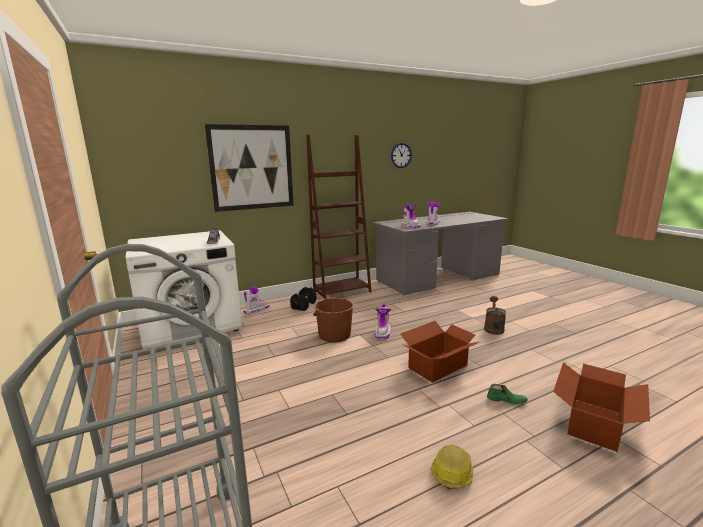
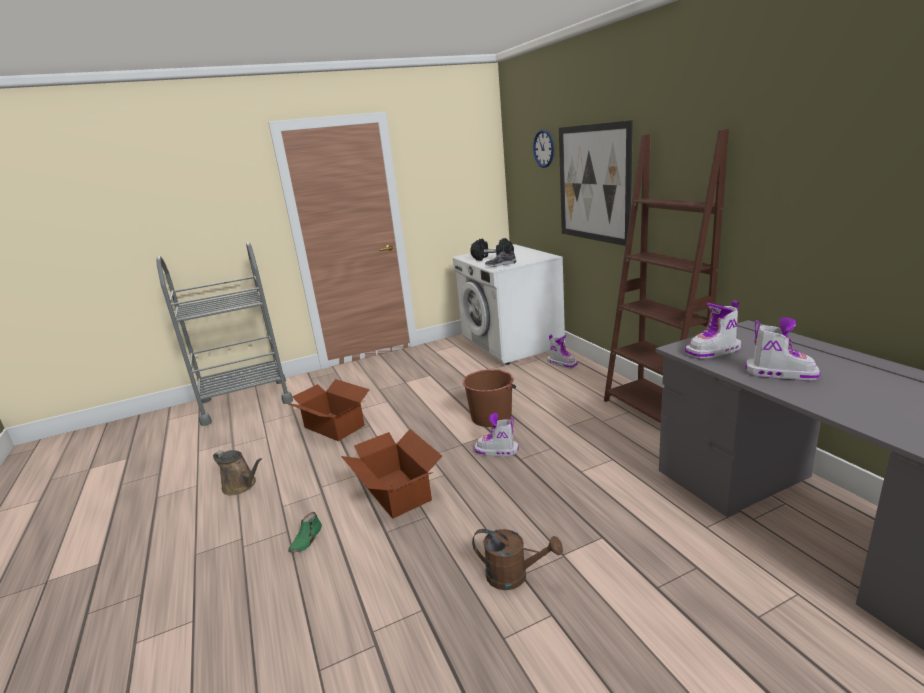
camera: 95 degrees right, 5 degrees up
(303, 305) = (584, 388): black dumbbell -> black dumbbell (492, 258)
(401, 155) = (851, 175): wall clock -> wall clock (543, 148)
(452, 471) = (241, 485): hard hat -> brown watering can
(593, 423) = (225, 609): cardboard box -> cardboard box (334, 426)

